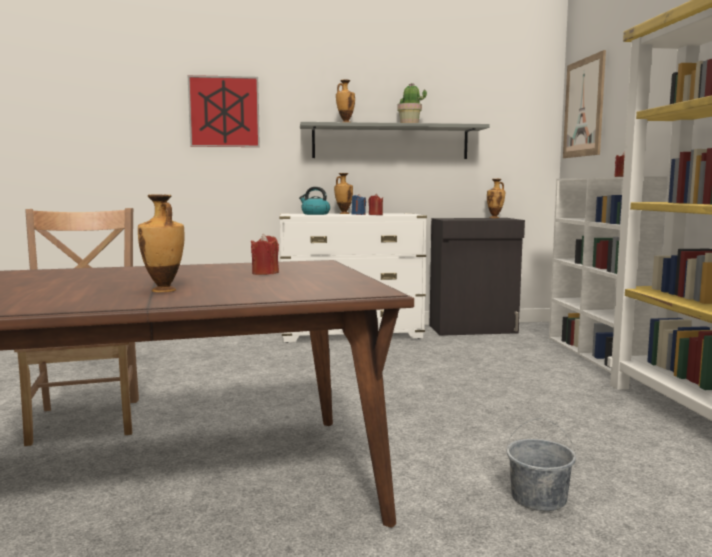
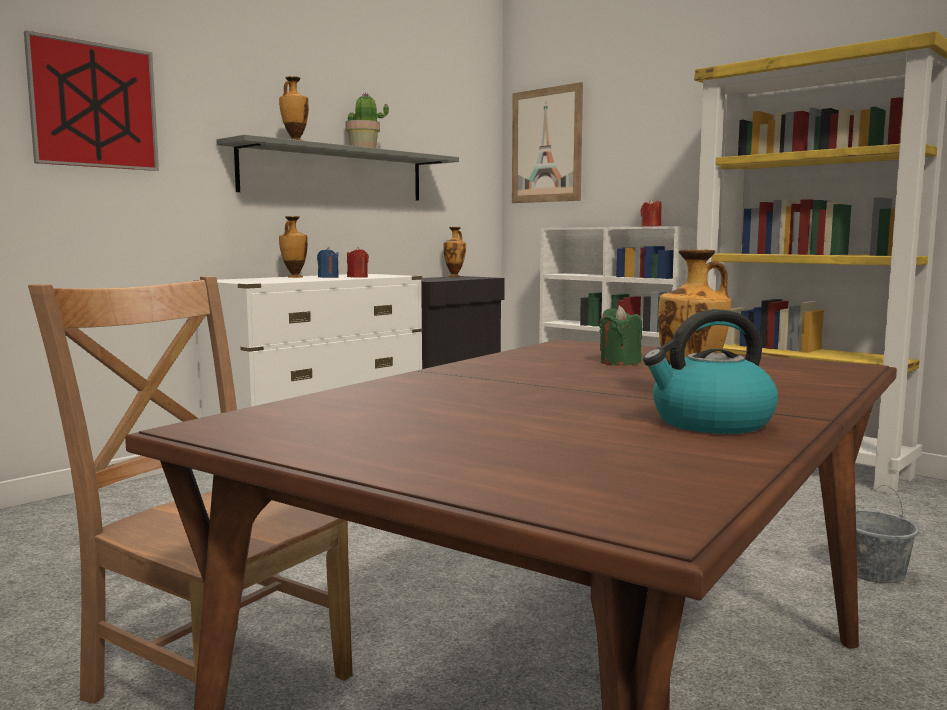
camera: 40 degrees left, 0 degrees up
(265, 273) = (619, 362): red candle -> green candle
(315, 214) = (262, 279): kettle -> kettle (710, 423)

